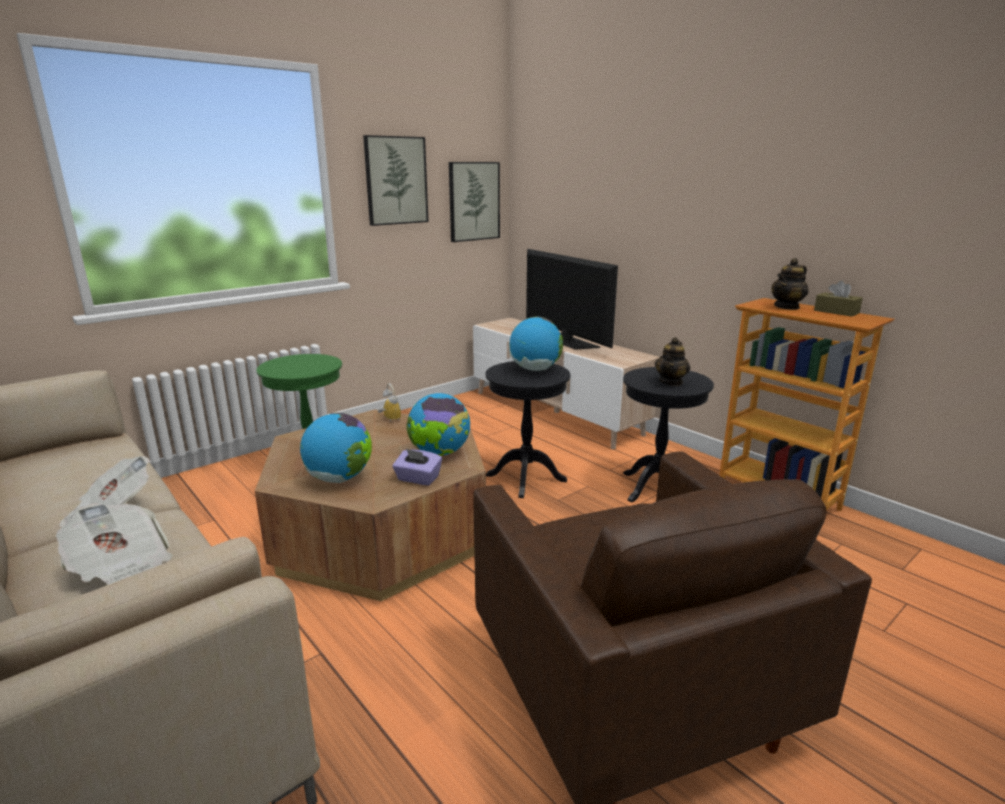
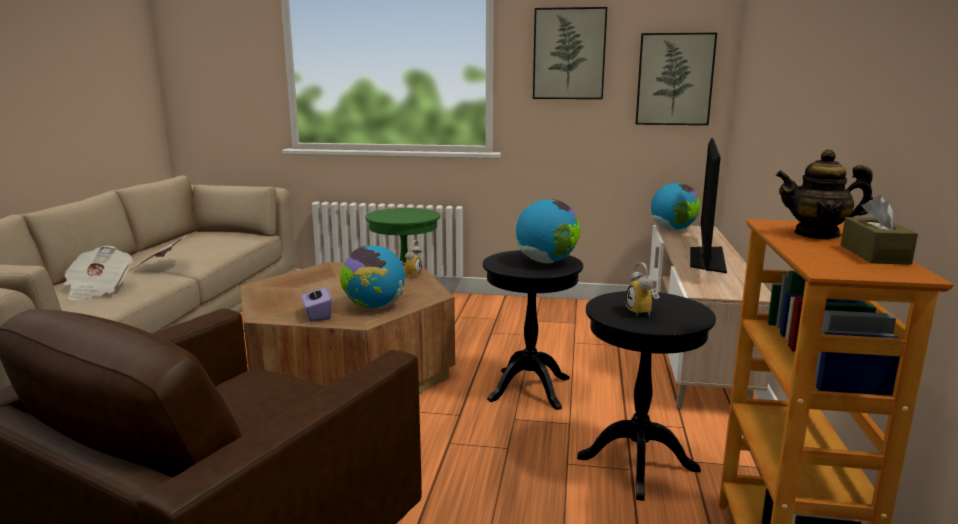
camera: 50 degrees right, 5 degrees down
(339, 479) = (286, 296): globe -> globe (673, 230)
(671, 382) = (643, 313): teapot -> alarm clock

